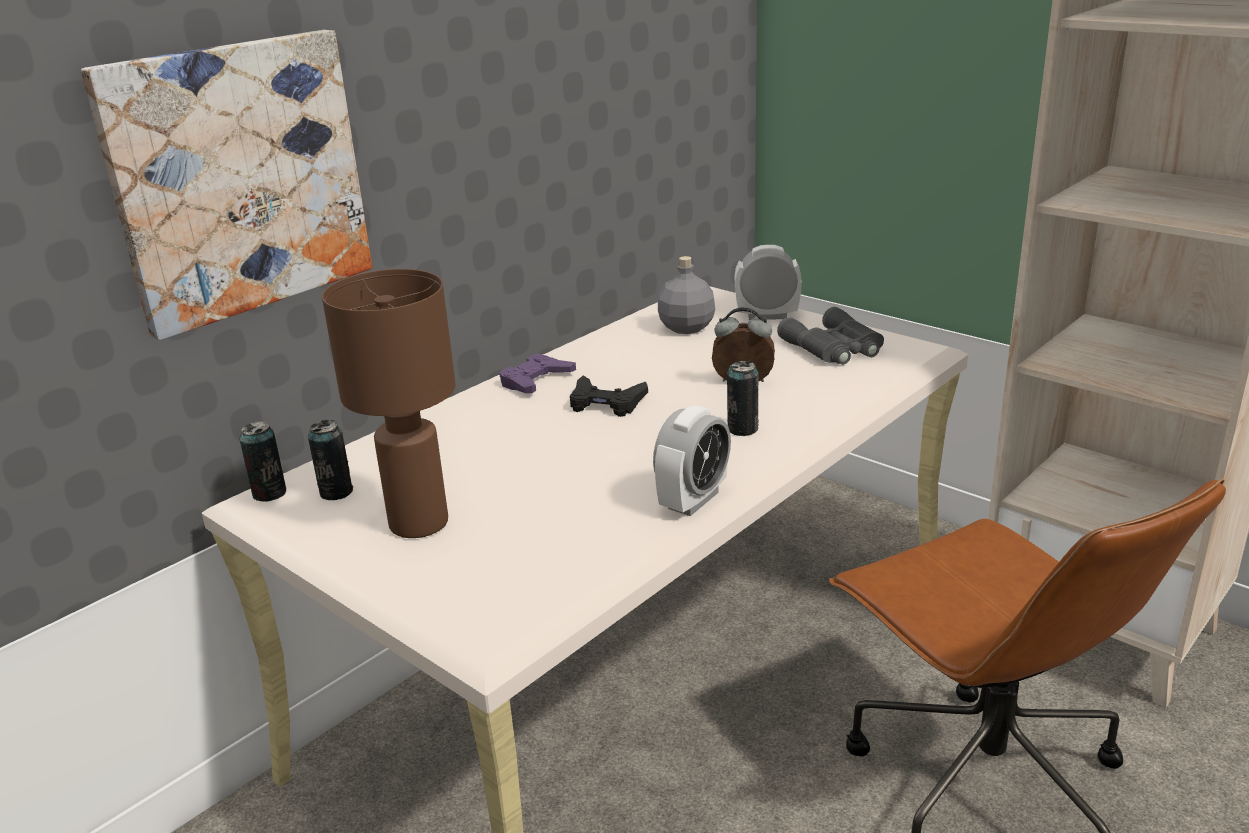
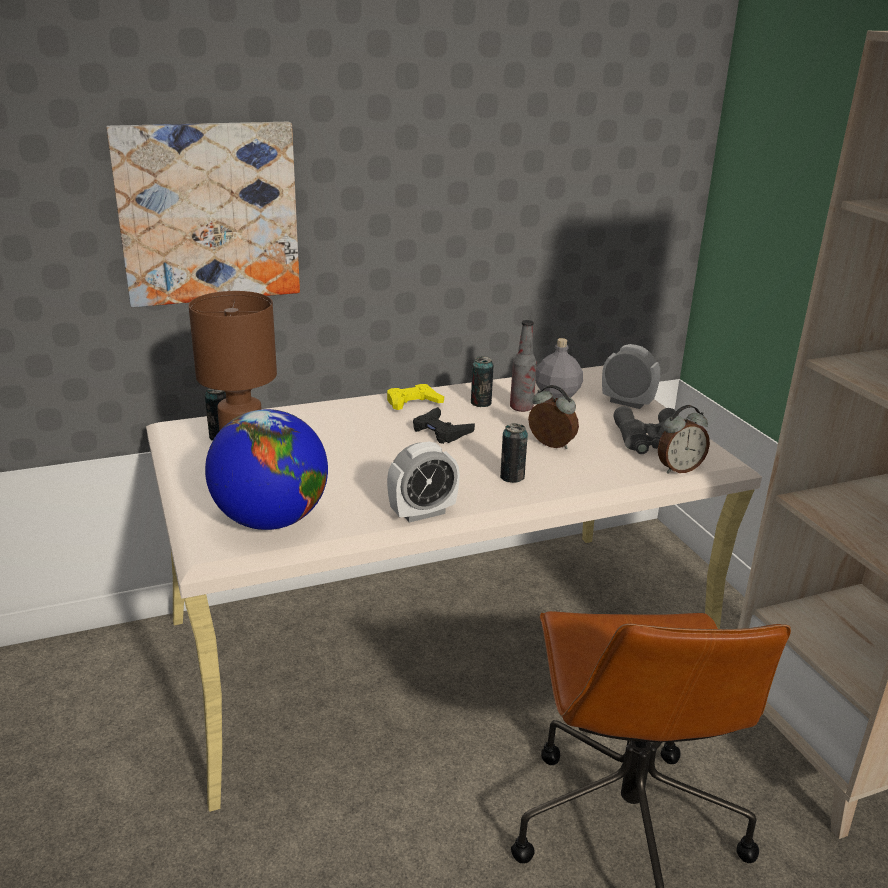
camera: 25 degrees right, 0 degrees up
(269, 493) = (185, 425): can -> can (481, 403)
(524, 571) = (270, 520): none -> globe
(536, 380) = (413, 403): purple game controller -> yellow game controller
(665, 352) = (521, 408): none -> bottle
(894, 368) = (678, 469): none -> alarm clock

